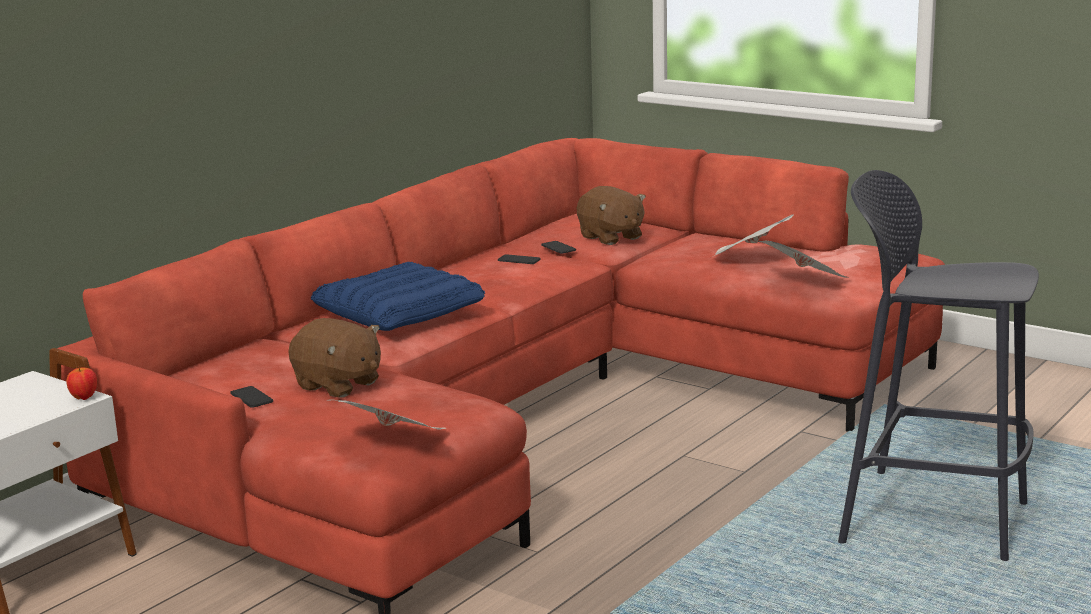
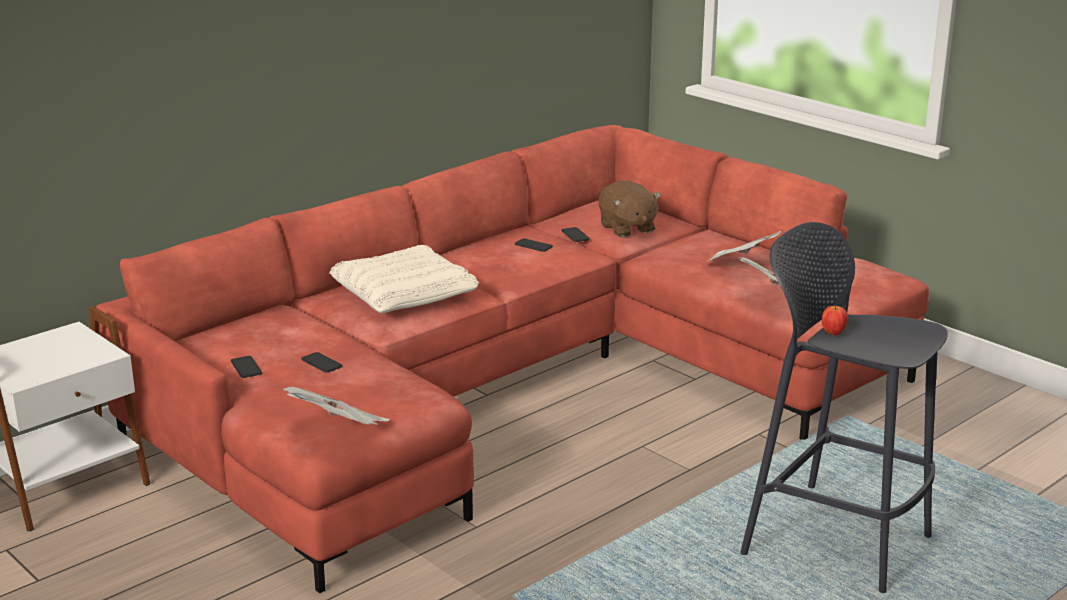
camera: 10 degrees right, 5 degrees up
(84, 398) = (107, 354): apple -> apple (833, 333)
(338, 385) = (321, 363): brown plush toy -> phone
(399, 314) = (404, 294): blue pillow -> beige pillow

